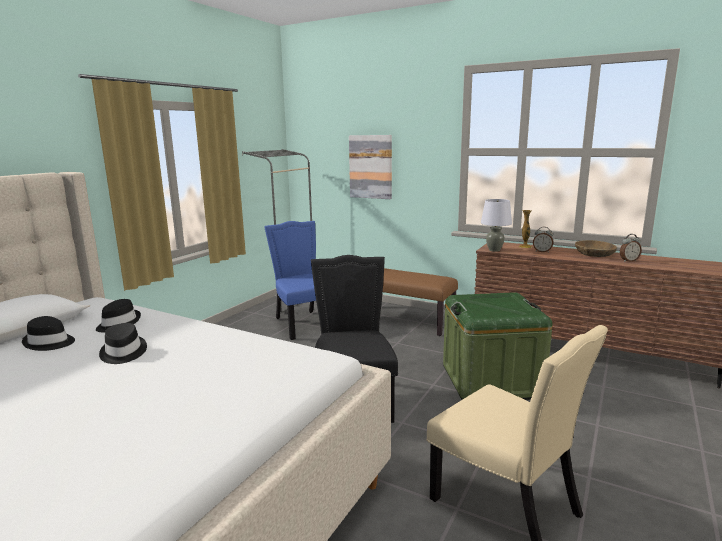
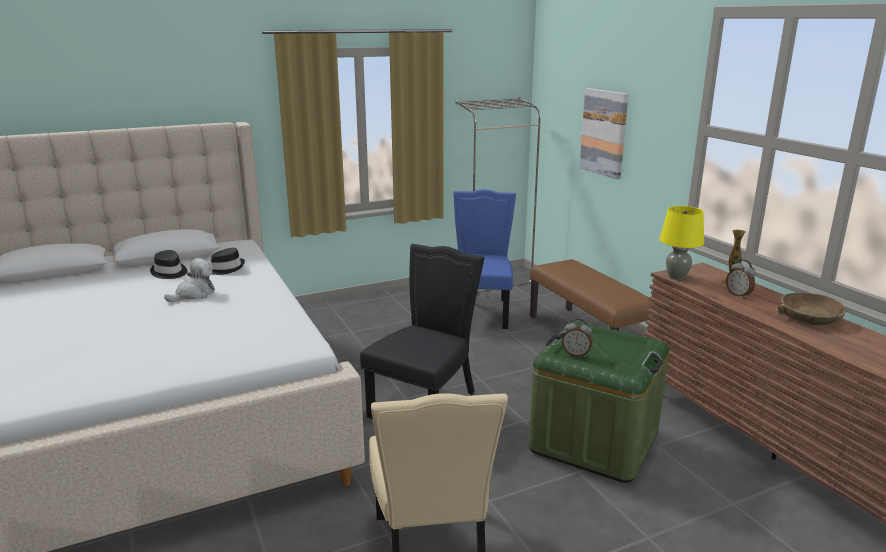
camera: 35 degrees right, 5 degrees up
(123, 352) = (194, 294): black hat -> plush toy
(494, 250) = (676, 277): grey table lamp -> yellow table lamp
(628, 261) = (838, 340): alarm clock -> alarm clock (576, 354)

